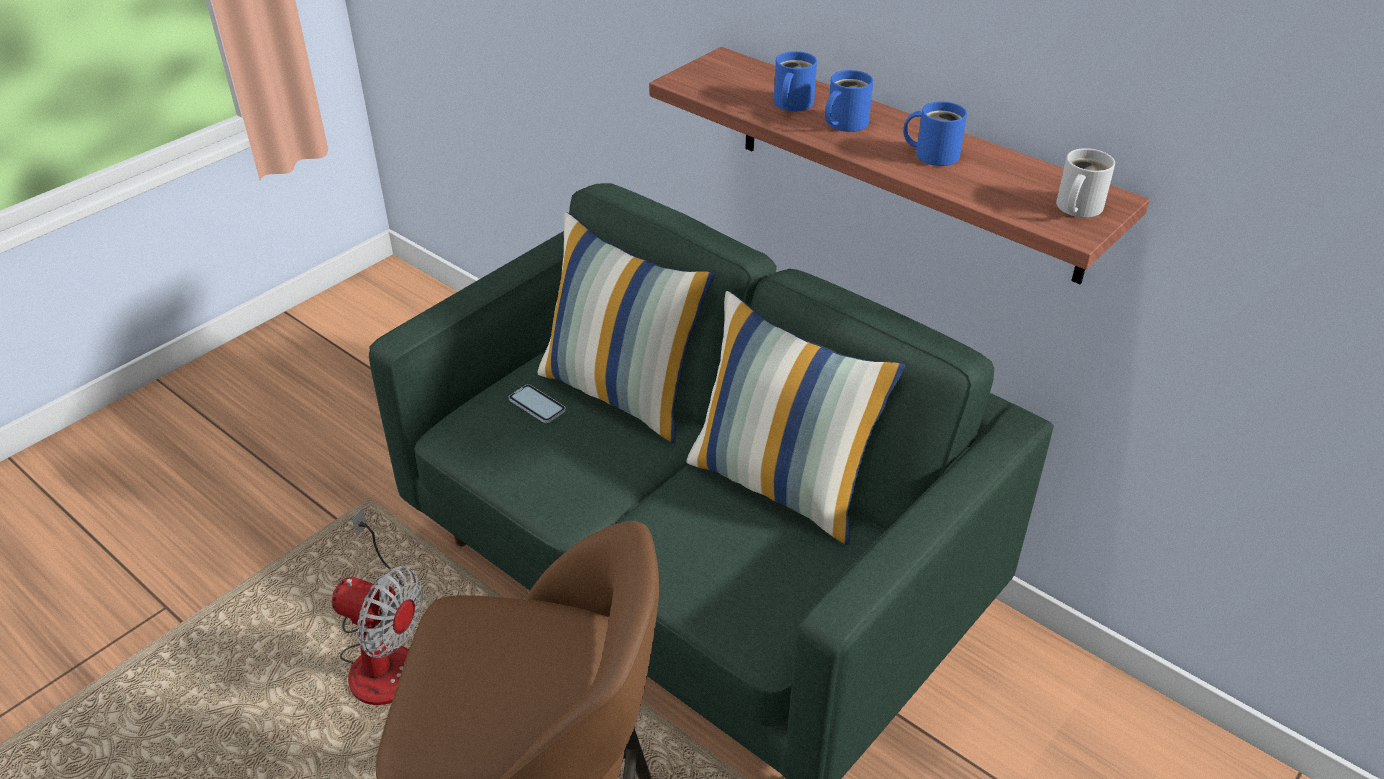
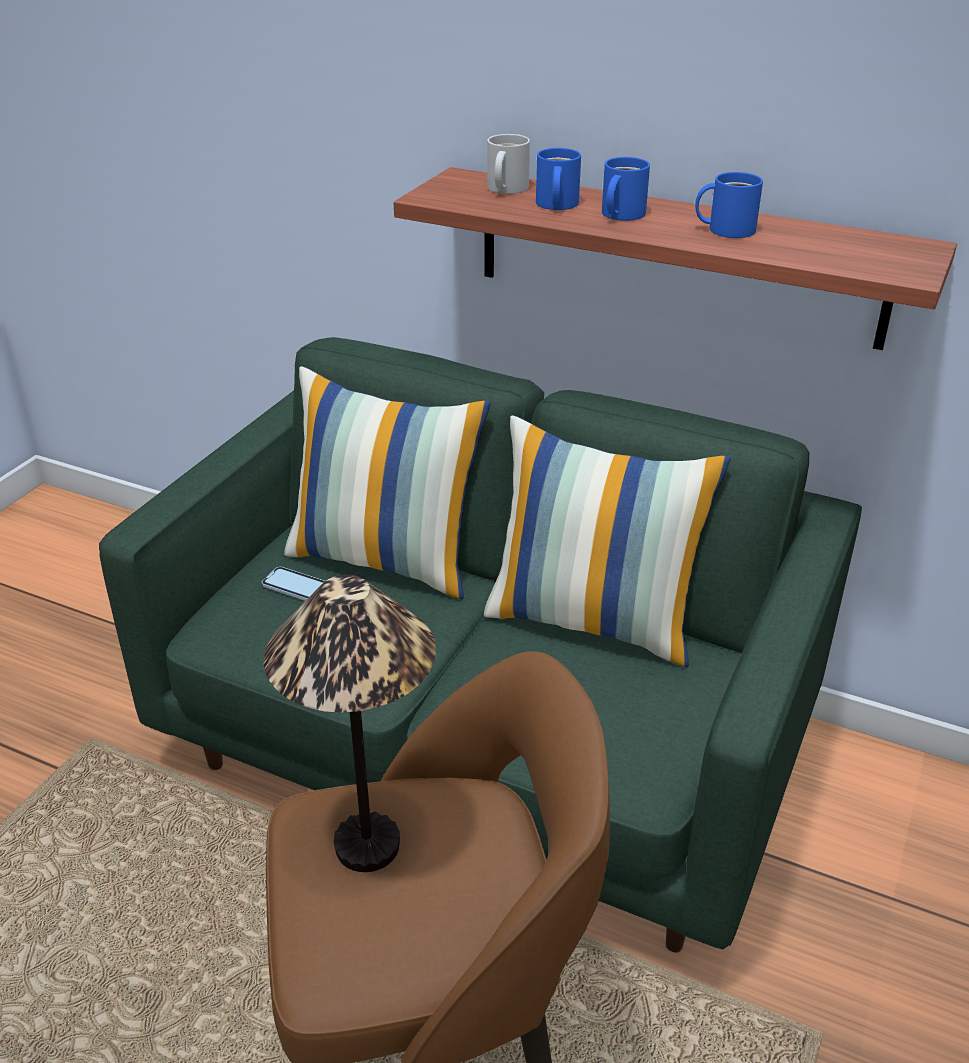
camera: 15 degrees left, 5 degrees down
(383, 654) = (160, 908): fan -> none
(485, 652) = (368, 847): none -> table lamp
(1076, 207) = (896, 256): white mug -> white mug (505, 188)

